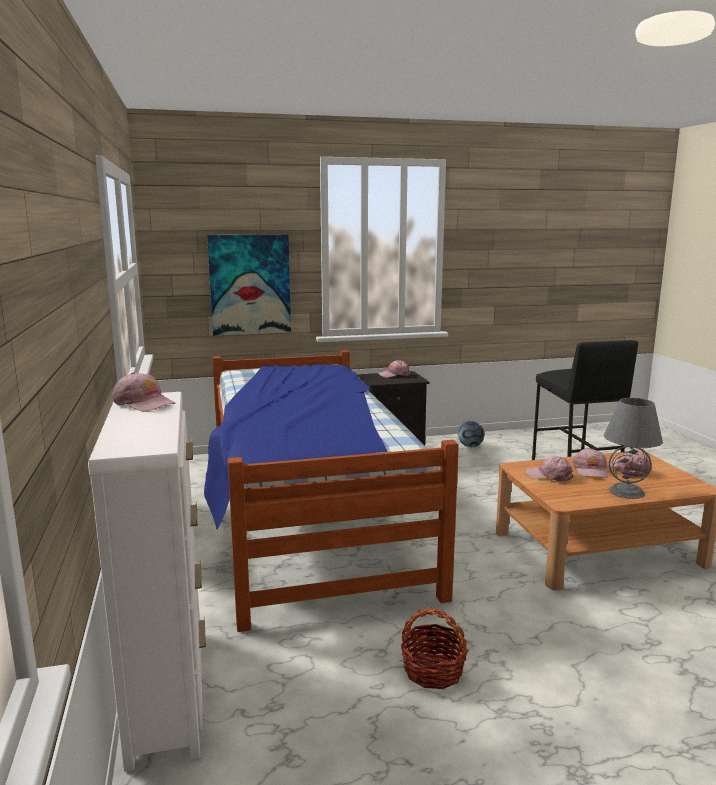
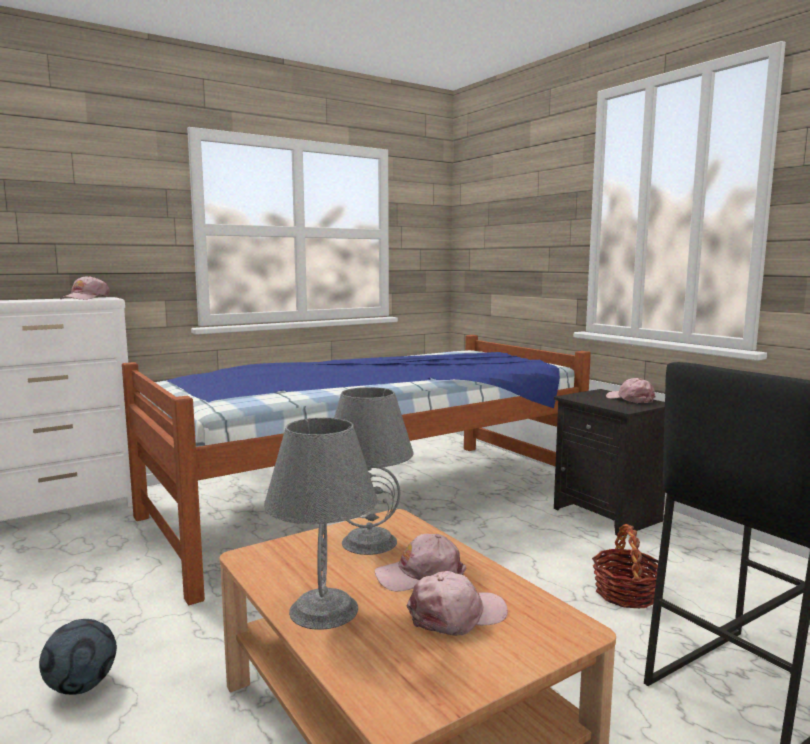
camera: 70 degrees right, 5 degrees down
(250, 284) = (523, 260): picture -> none
(433, 671) = (47, 610): basket -> basket (626, 594)
(470, 446) = (732, 564): football -> football (82, 686)
(549, 475) = (369, 542): pink cap -> grey table lamp

